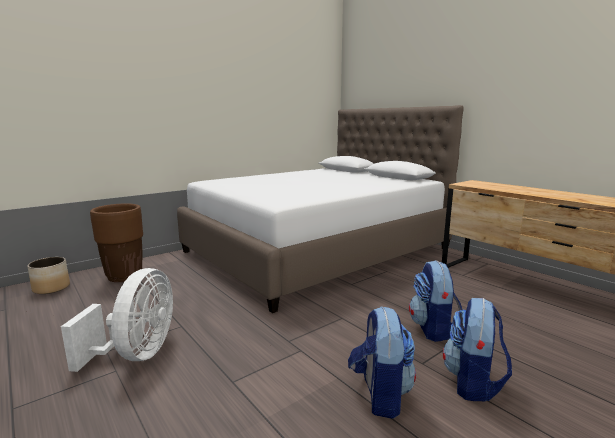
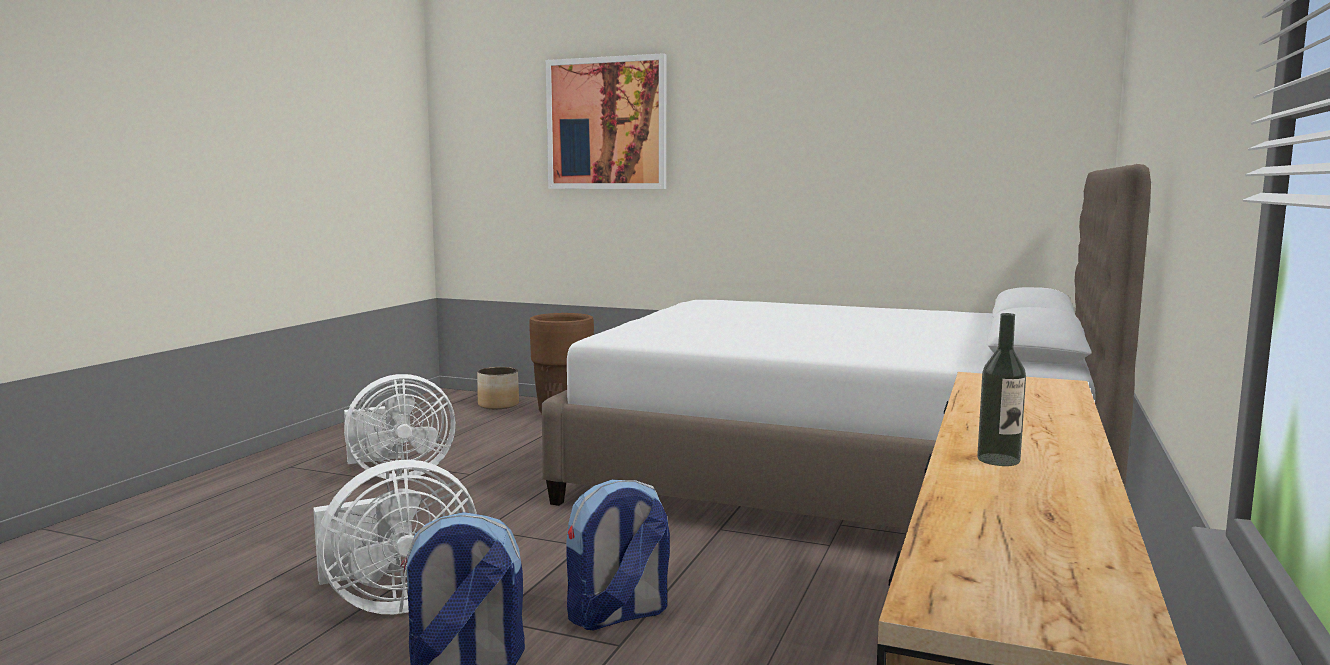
camera: 60 degrees right, 5 degrees down
(103, 67) = (606, 124): none -> picture
(380, 394) = (394, 602): backpack -> white fan
(588, 199) = (998, 460): none -> bottle

